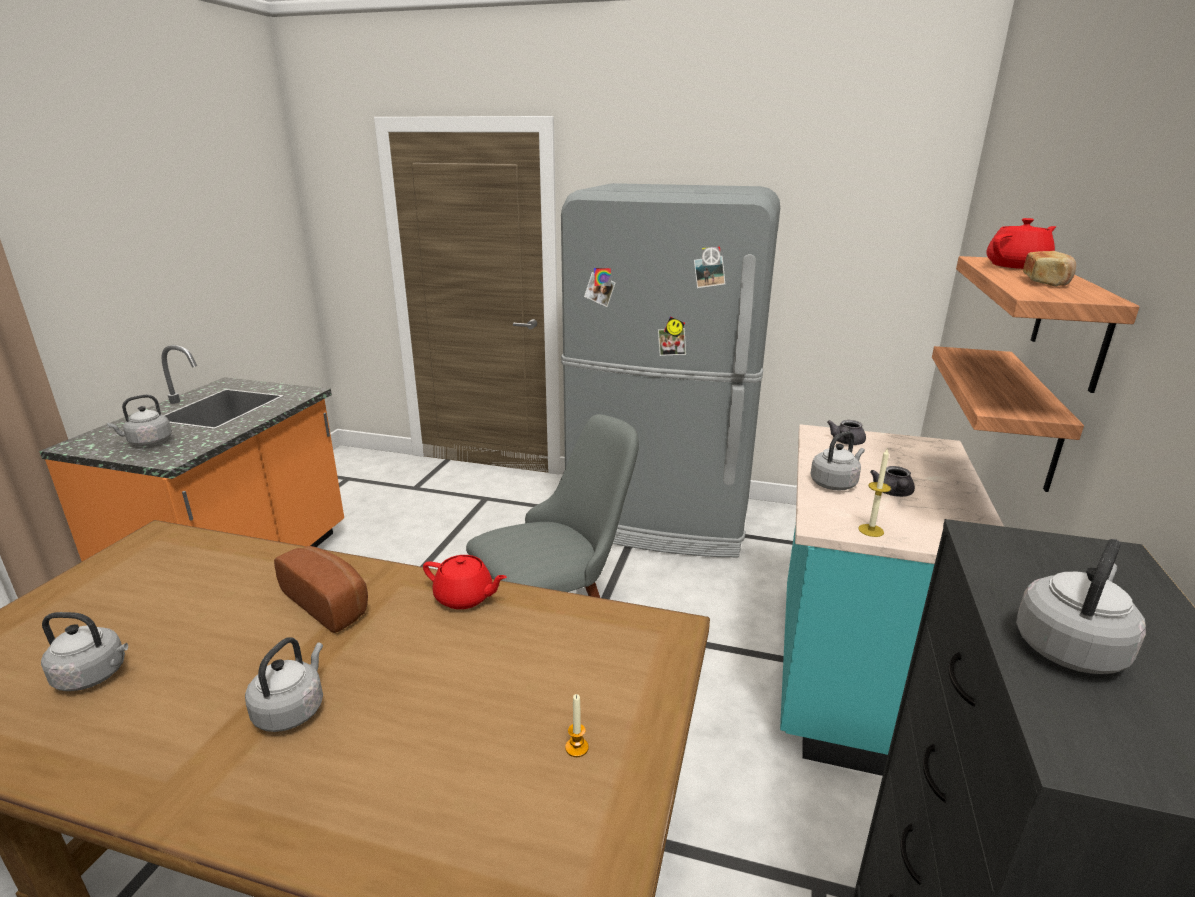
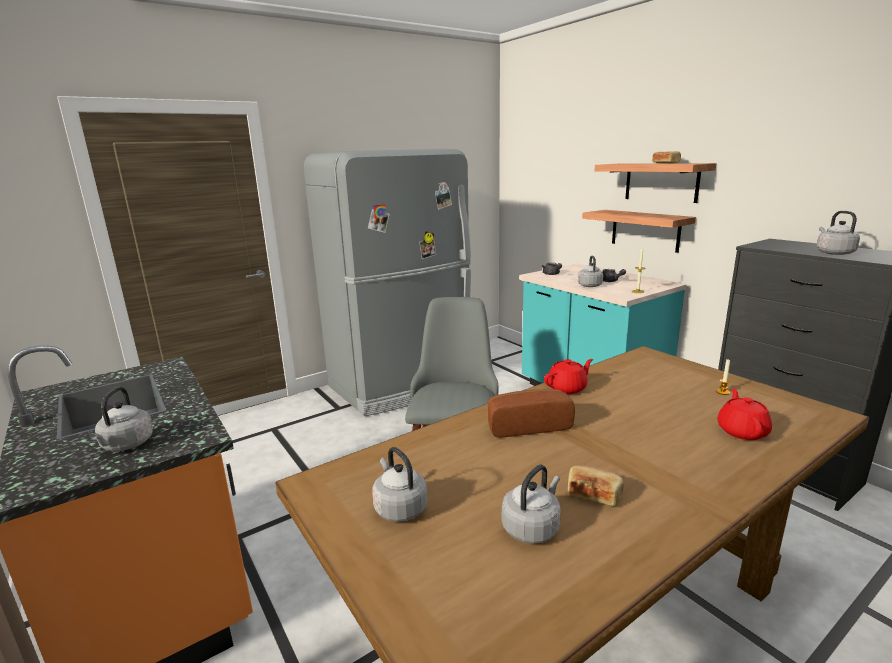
camera: 50 degrees left, 5 degrees down
(173, 698) = (594, 494): none -> bread
(292, 709) = (640, 454): grey kettle -> grey kettle (399, 508)
(1017, 266) = (629, 163): red teapot -> red teapot (742, 431)

